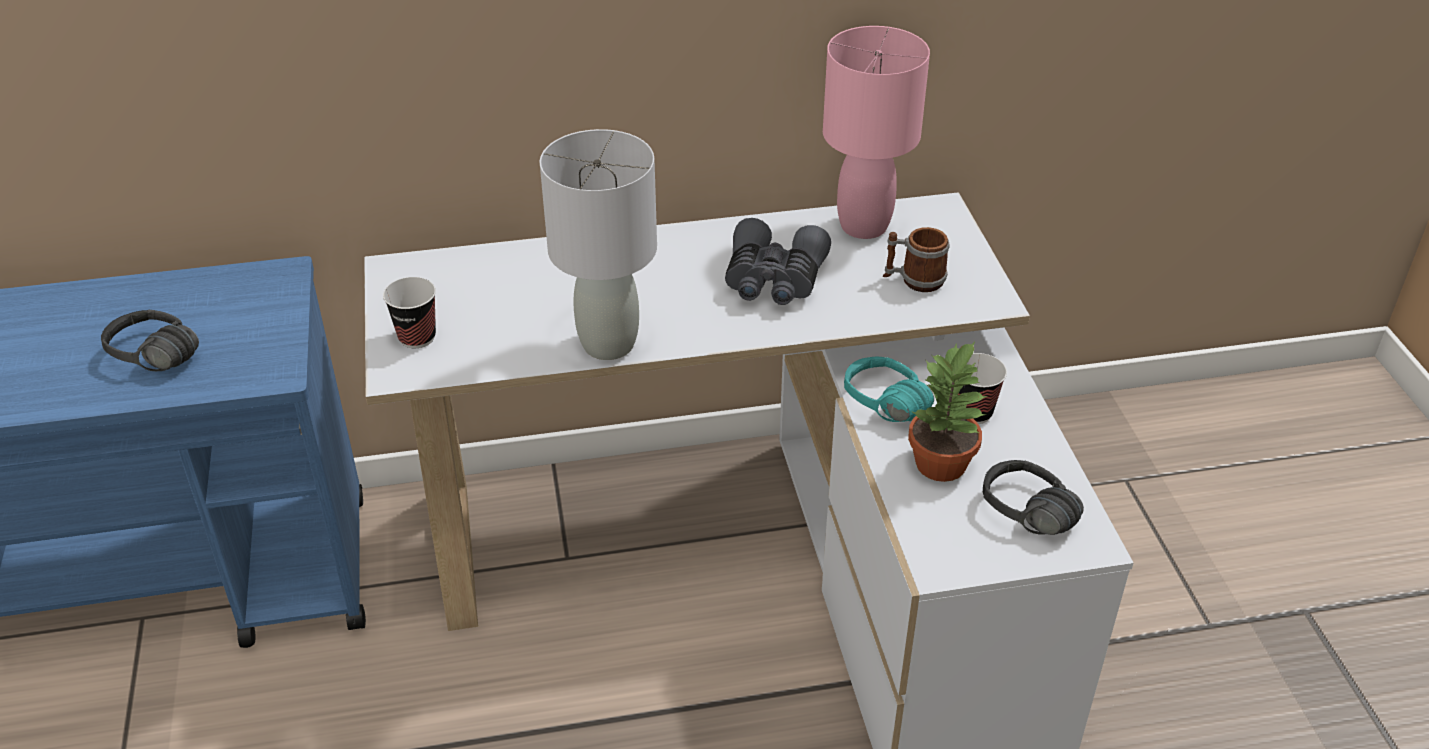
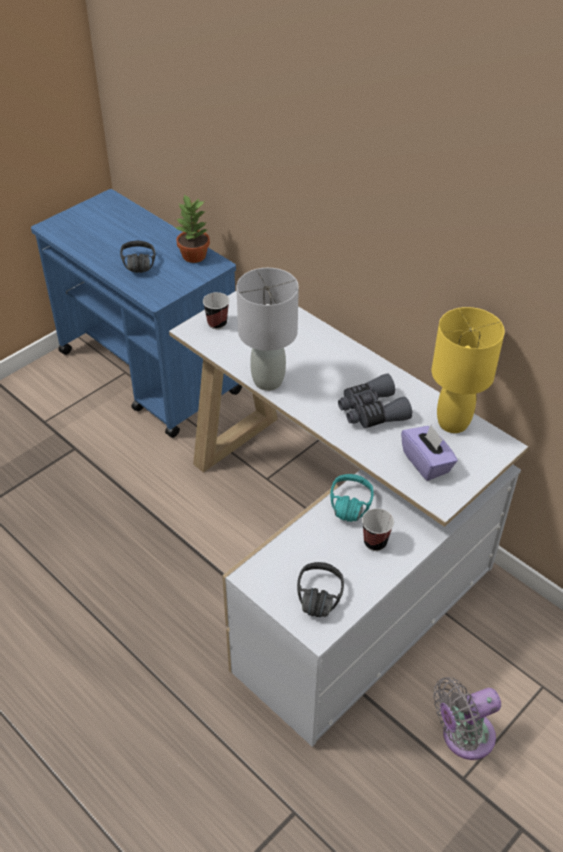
camera: 55 degrees right, 5 degrees up
(863, 225) = (453, 422): pink table lamp -> yellow table lamp
(914, 280) = (426, 462): mug -> purple tissue box
(942, 464) = (323, 547): potted plant -> potted plant (194, 256)
(1151, 591) = (463, 737): none -> grey fan

